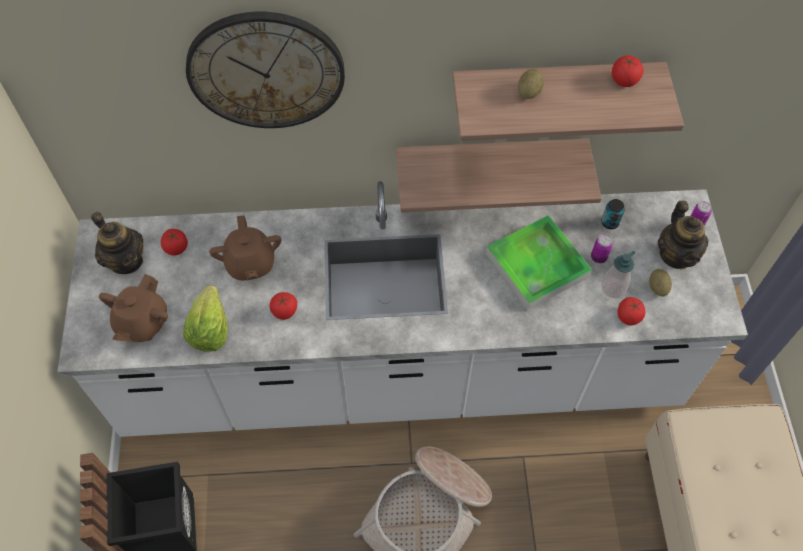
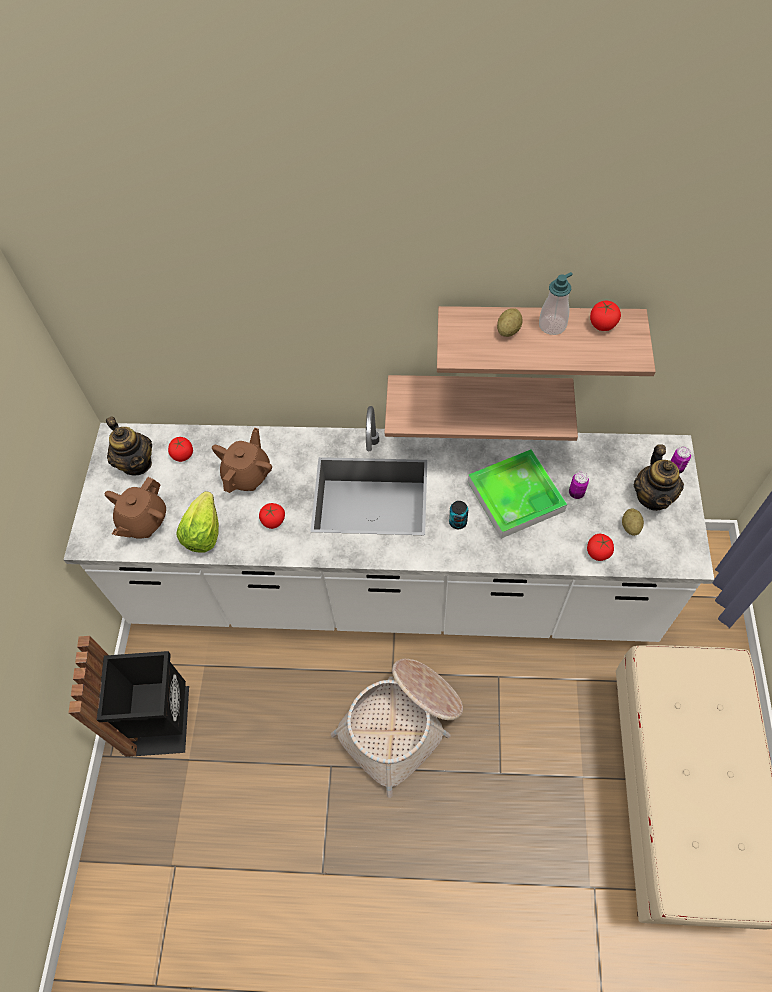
camera: 10 degrees right, 0 degrees up
(250, 264) = (248, 474): brown teapot -> brown teapot turned 150 degrees counterclockwise
(266, 70) = (263, 296): wall clock -> none
(609, 222) = (591, 460): can -> can (458, 522)
(613, 288) = (587, 523): soap dispenser -> soap dispenser (552, 325)

